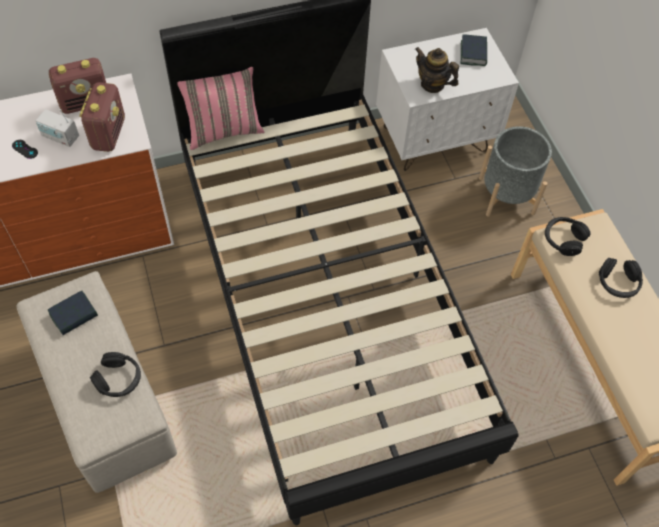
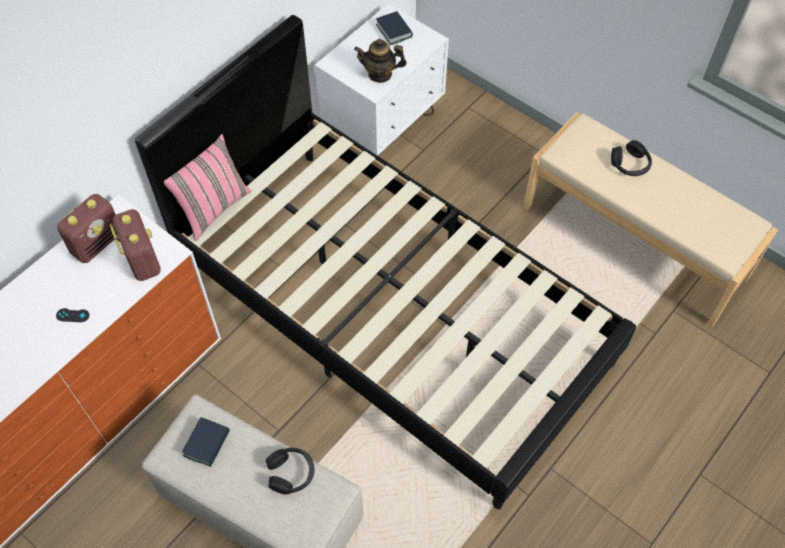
camera: 30 degrees left, 0 degrees up
(60, 137) = (98, 286): radio -> none
(506, 195) = (475, 143): grey planter -> none
(563, 239) = (567, 152): black headphones -> none

